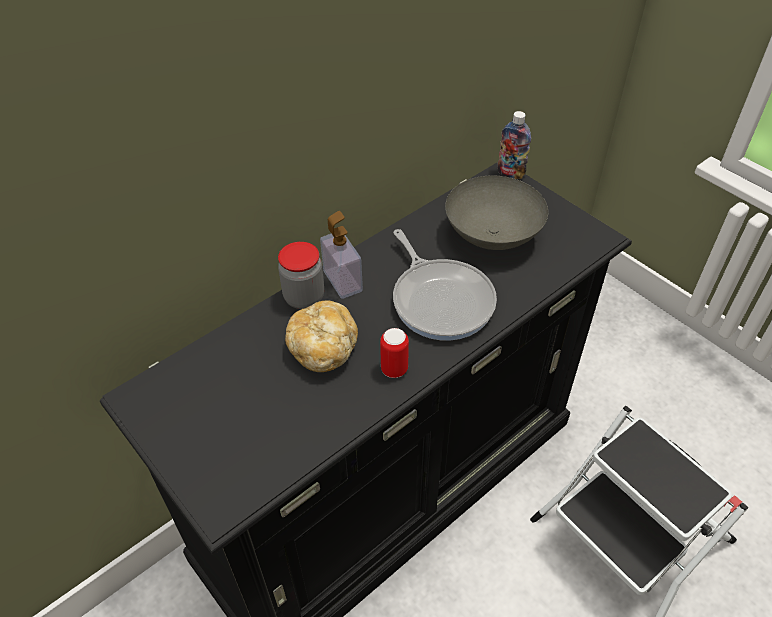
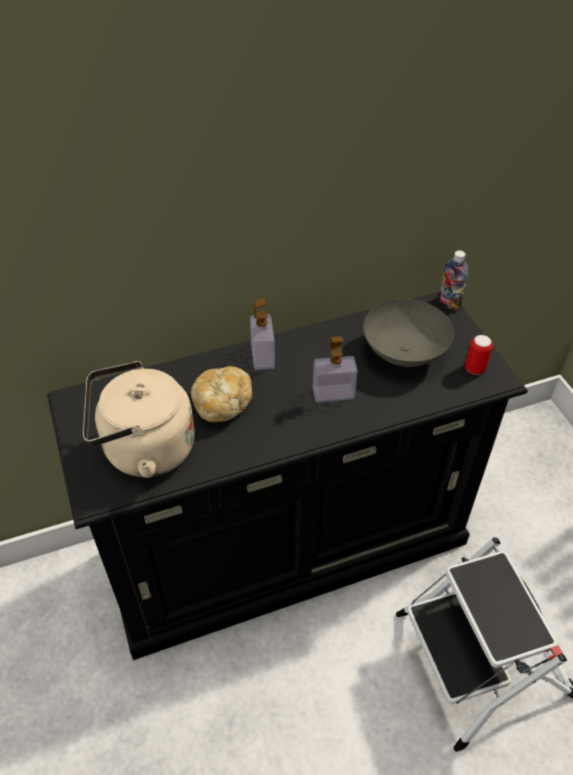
camera: 20 degrees right, 0 degrees up
(255, 429) = (143, 449): none -> beige kettle
(304, 297) = (226, 361): jar -> none
(394, 369) = (268, 437): can -> can (475, 369)
(441, 300) = (333, 393): frying pan -> soap dispenser

